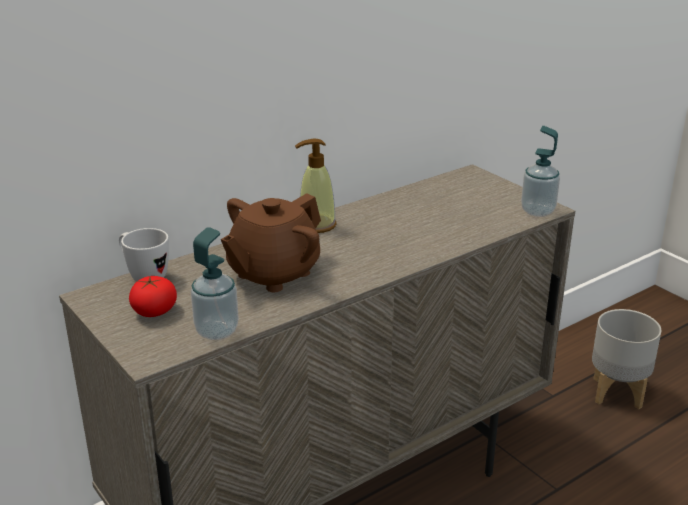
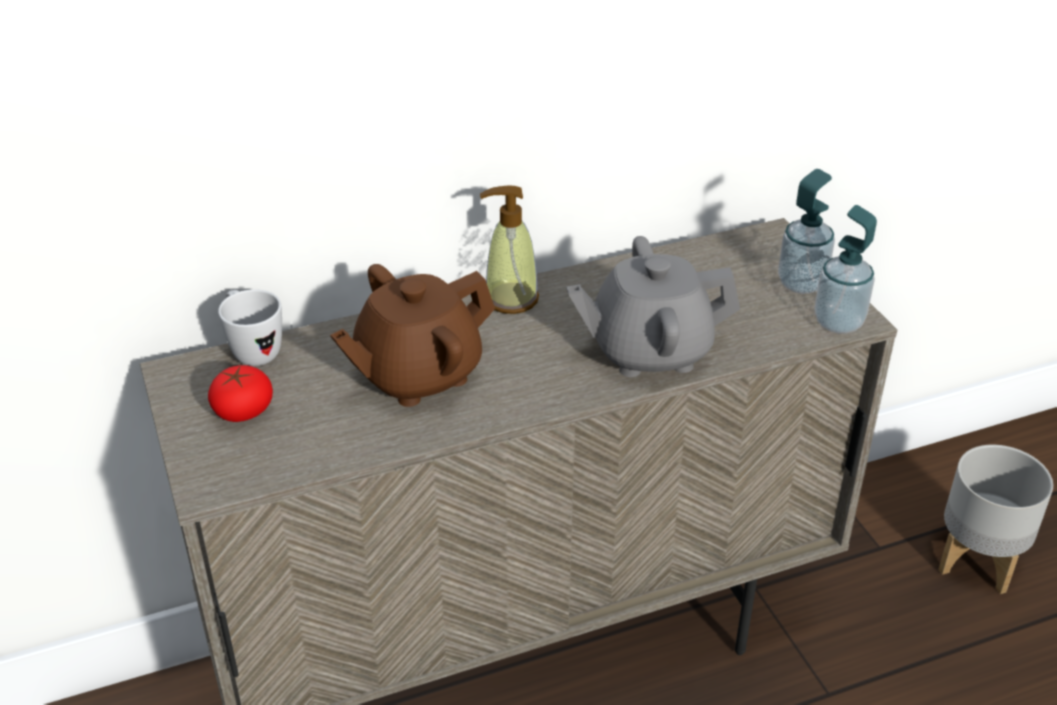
camera: 15 degrees right, 10 degrees up
(217, 331) = (307, 458): soap dispenser -> soap dispenser (801, 283)
(425, 240) = (649, 351): none -> grey teapot

